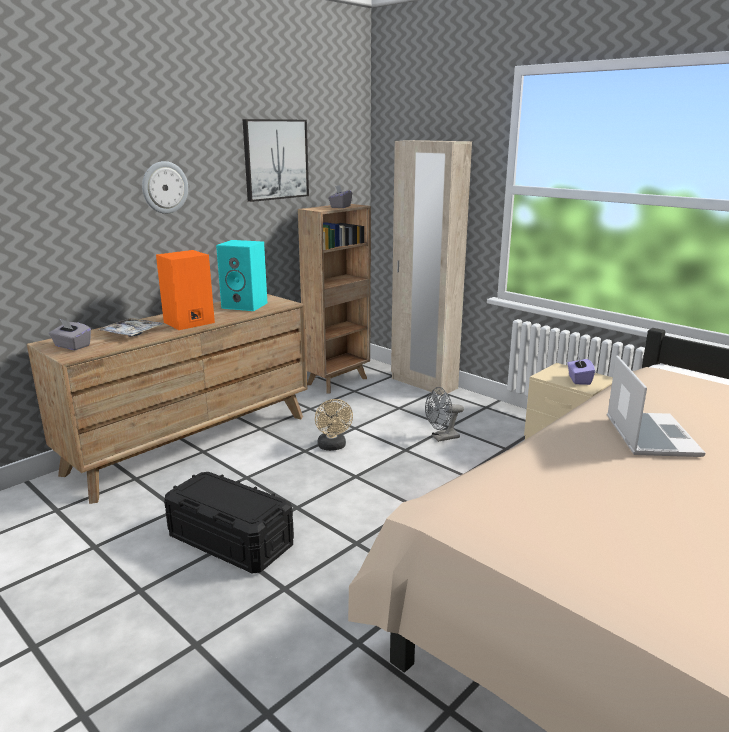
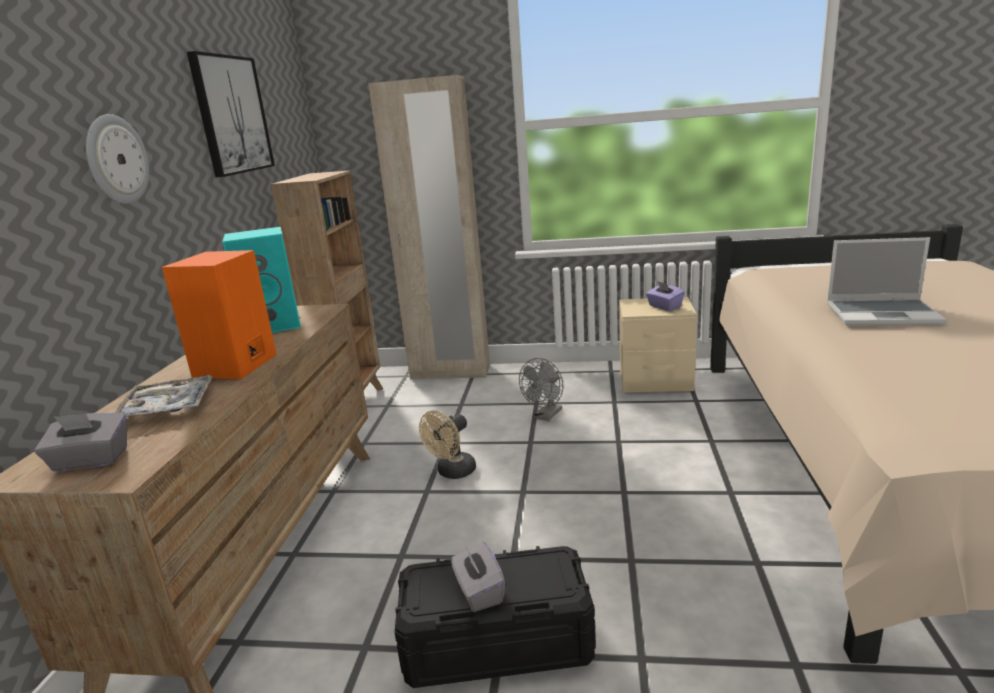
camera: 35 degrees left, 0 degrees up
(333, 447) = (452, 473): beige fan -> beige fan turned 90 degrees clockwise
(340, 207) = (319, 175): grey tissue box -> grey tissue box (478, 592)
(649, 436) = (883, 314): laptop -> laptop turned 135 degrees clockwise

